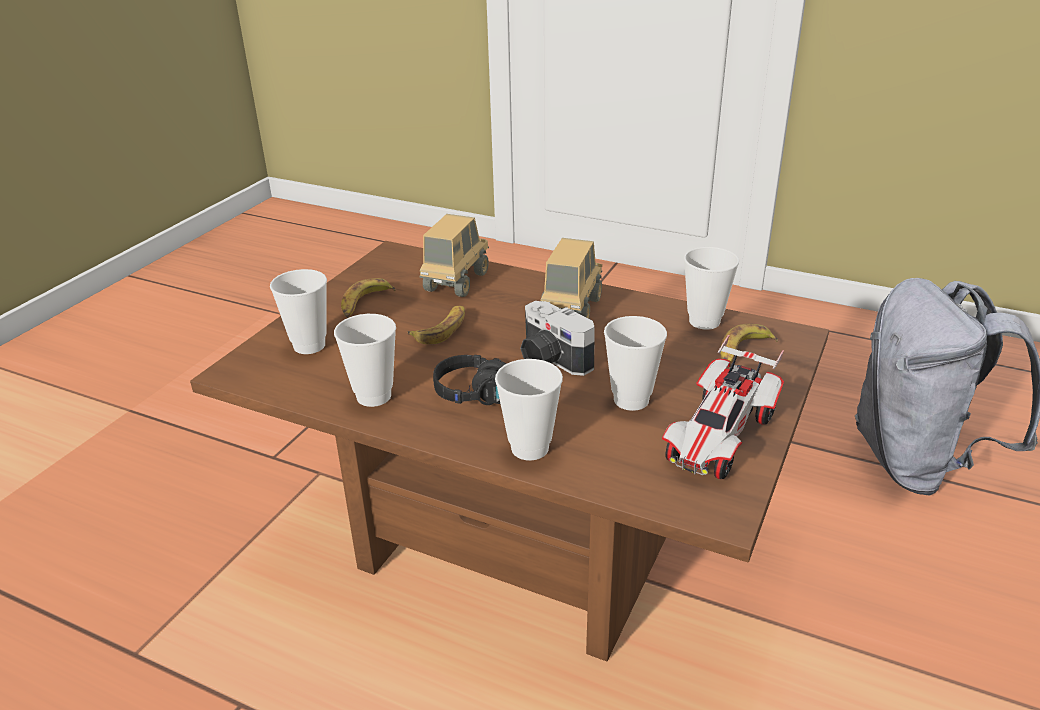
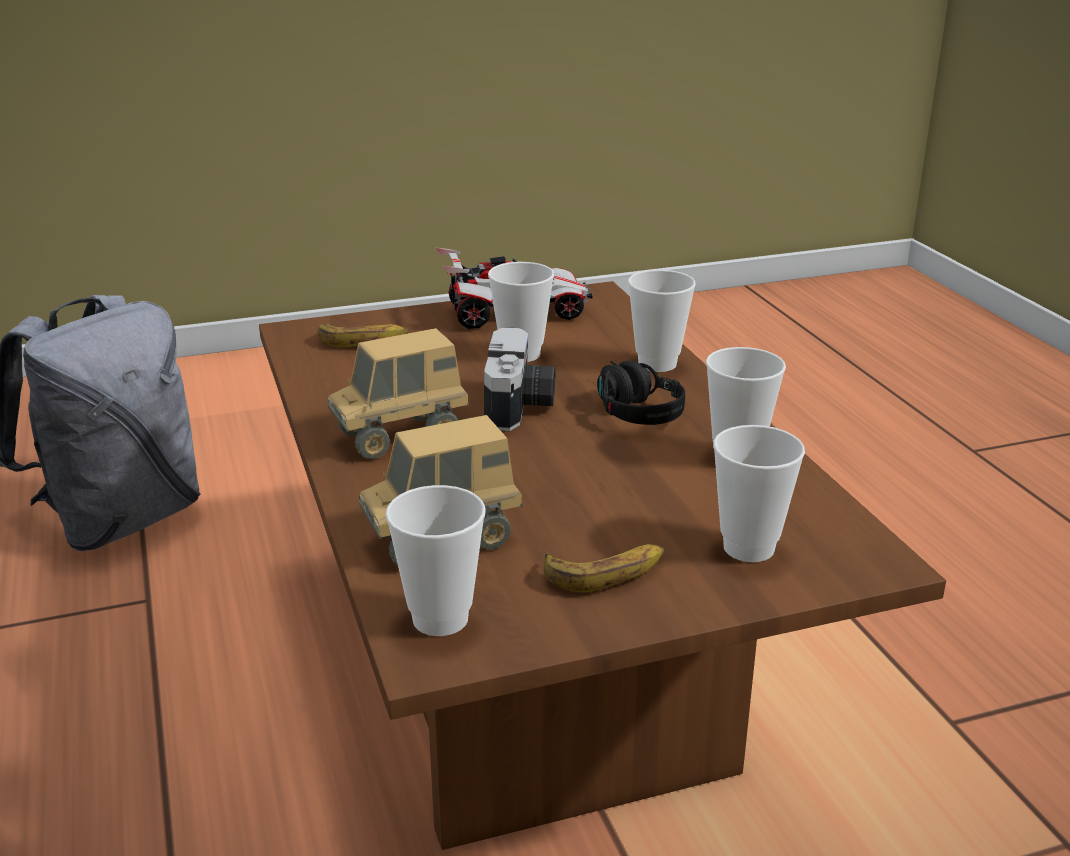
camera: 135 degrees left, 5 degrees down
(442, 329) = (566, 487): banana -> none
(704, 321) = (323, 370): cup -> cup (440, 619)

